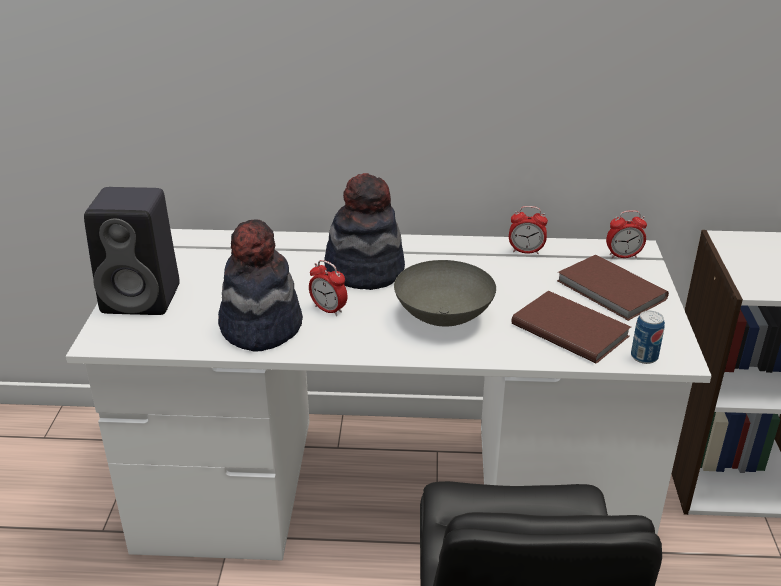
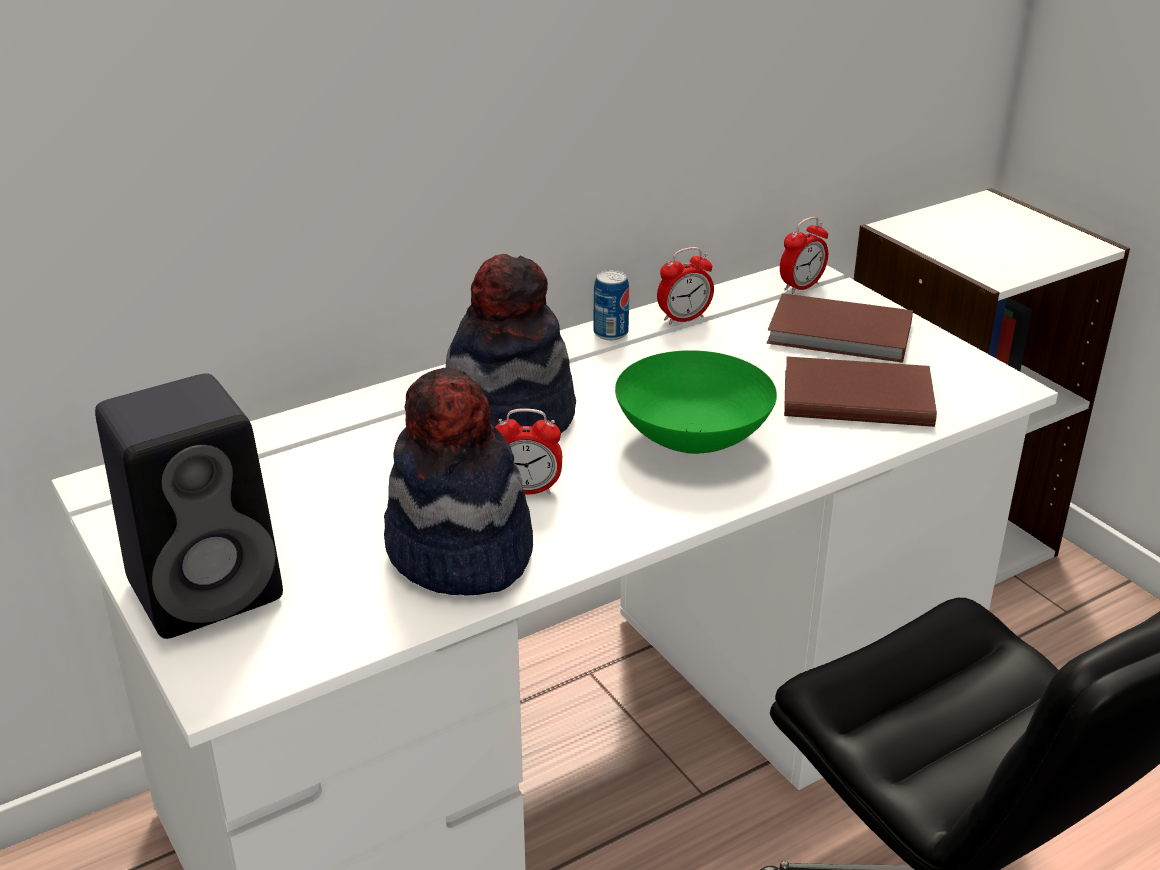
camera: 35 degrees left, 0 degrees up
(443, 318) = (693, 442): grey bowl -> green bowl
(644, 357) = (971, 398): can -> can (610, 333)

